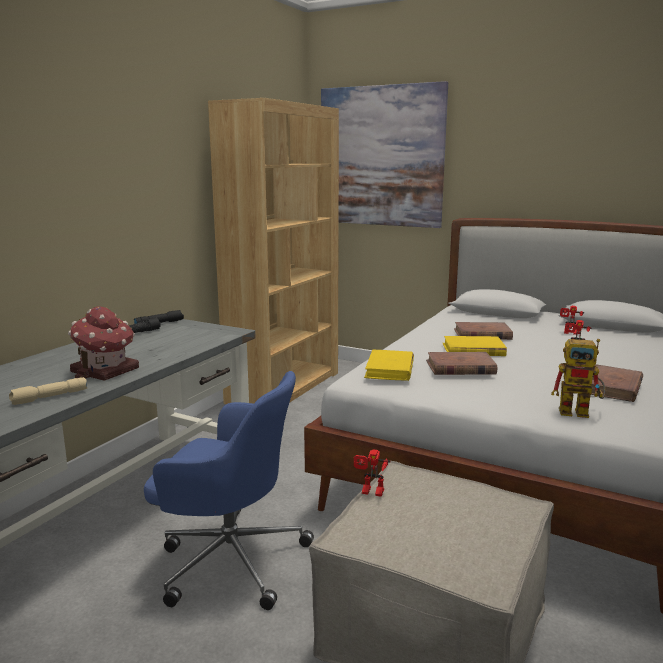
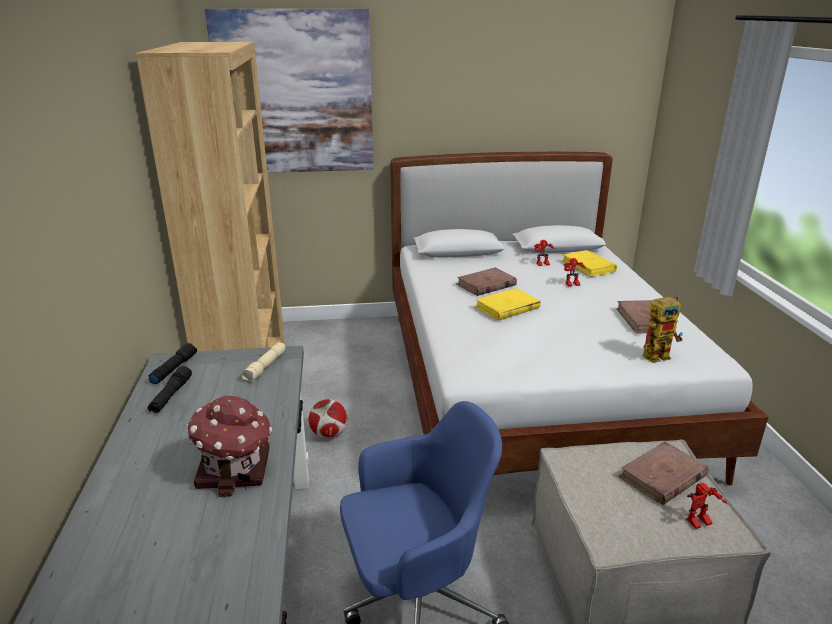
camera: 35 degrees left, 10 degrees up
(49, 397) = (238, 540): beige flashlight -> beige flashlight (265, 367)
(299, 436) = (329, 434): none -> football
(370, 492) = (570, 490): toy robot -> toy robot (699, 524)
(390, 369) = (479, 355): yellow book -> yellow book (588, 266)
(460, 367) = (528, 334): brown book -> brown book (662, 476)

